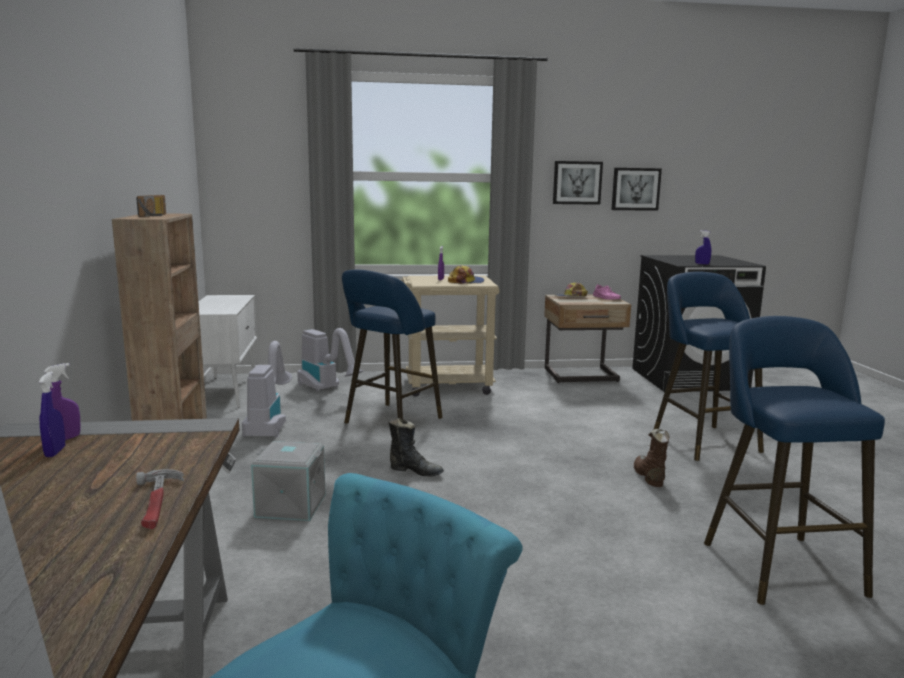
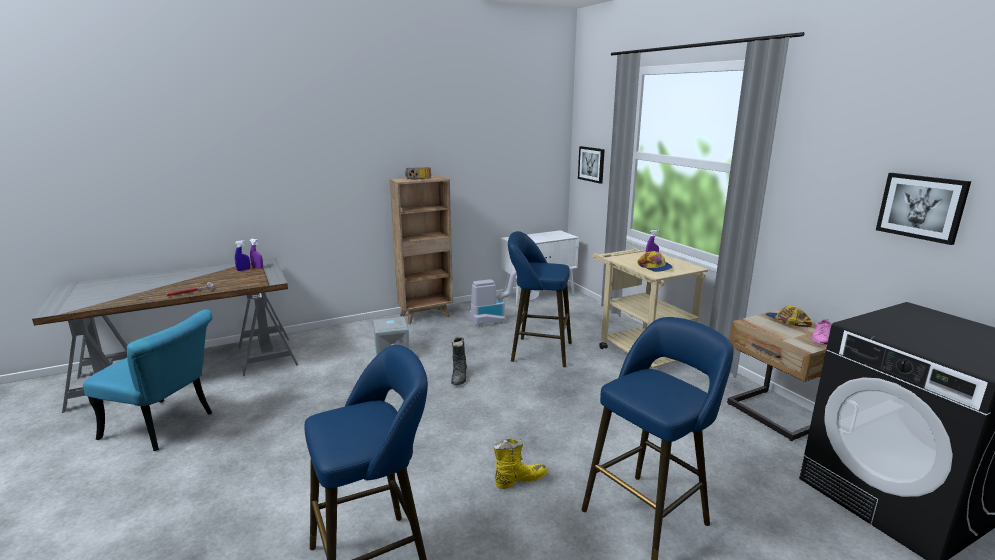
camera: 70 degrees right, 5 degrees up
(327, 389) = (578, 318): vacuum cleaner -> none
(577, 182) = (836, 186): picture -> picture (591, 164)
(648, 476) = (519, 479): brown boot -> yellow boot
(702, 264) = (889, 336): blue spray bottle -> none

